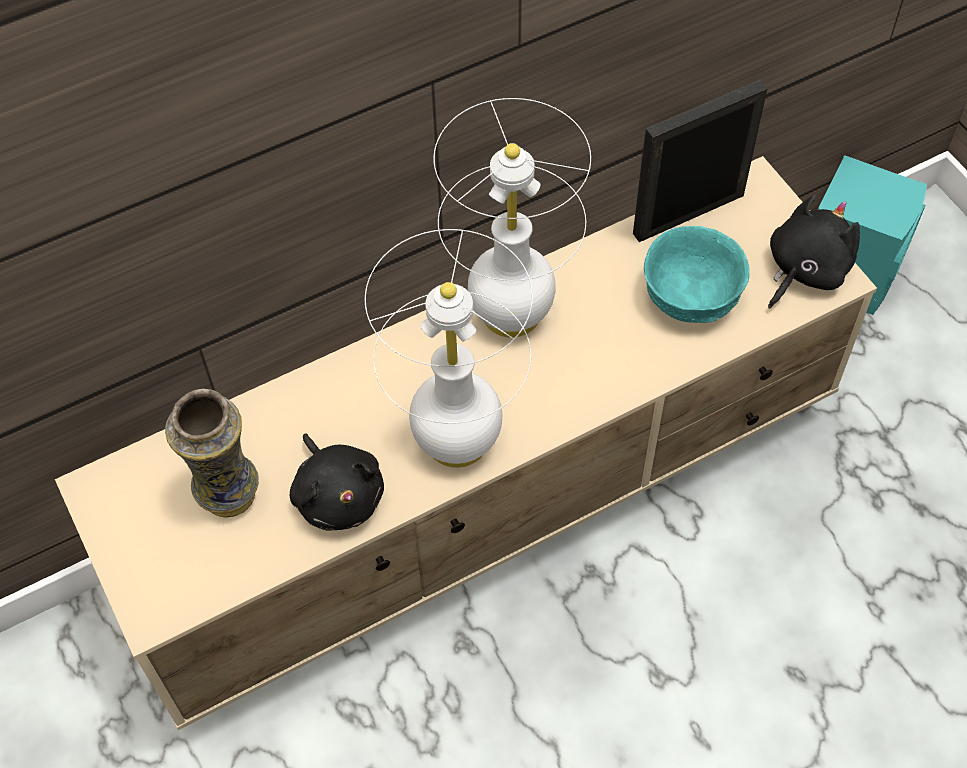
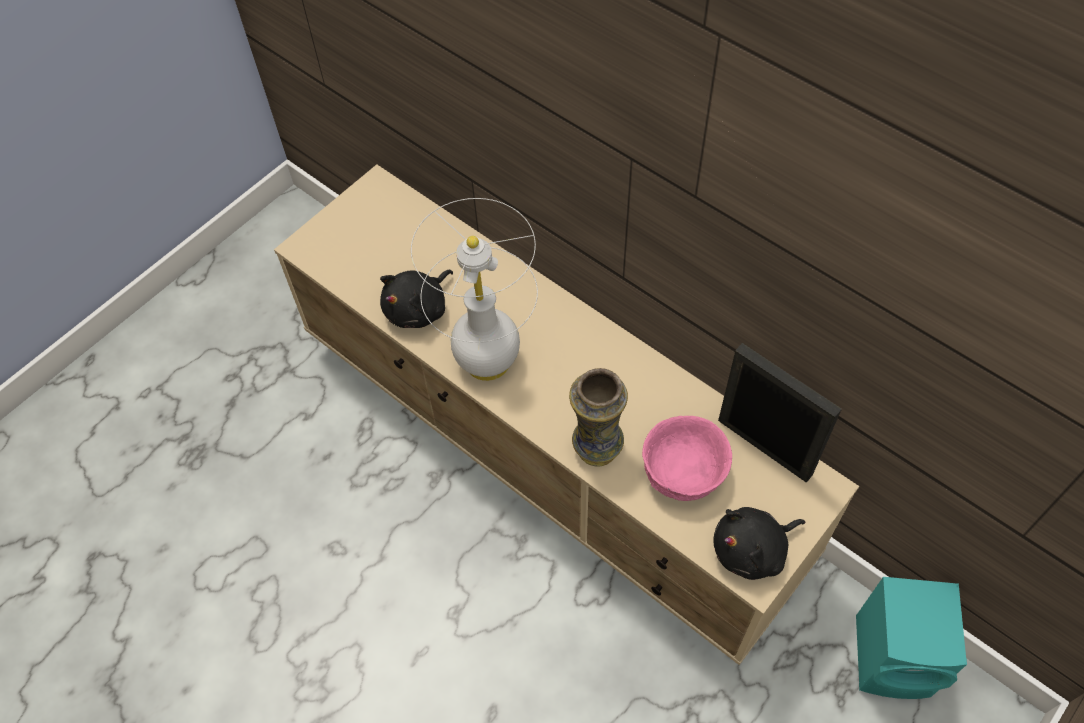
camera: 70 degrees right, 0 degrees up
(228, 496) = (396, 252): vase -> vase (596, 448)
(510, 313) = (609, 357): white table lamp -> none
(692, 297) = (683, 473): turquoise bowl -> pink bowl
(804, 270) = (752, 550): black plush toy -> black plush toy turned 135 degrees clockwise

